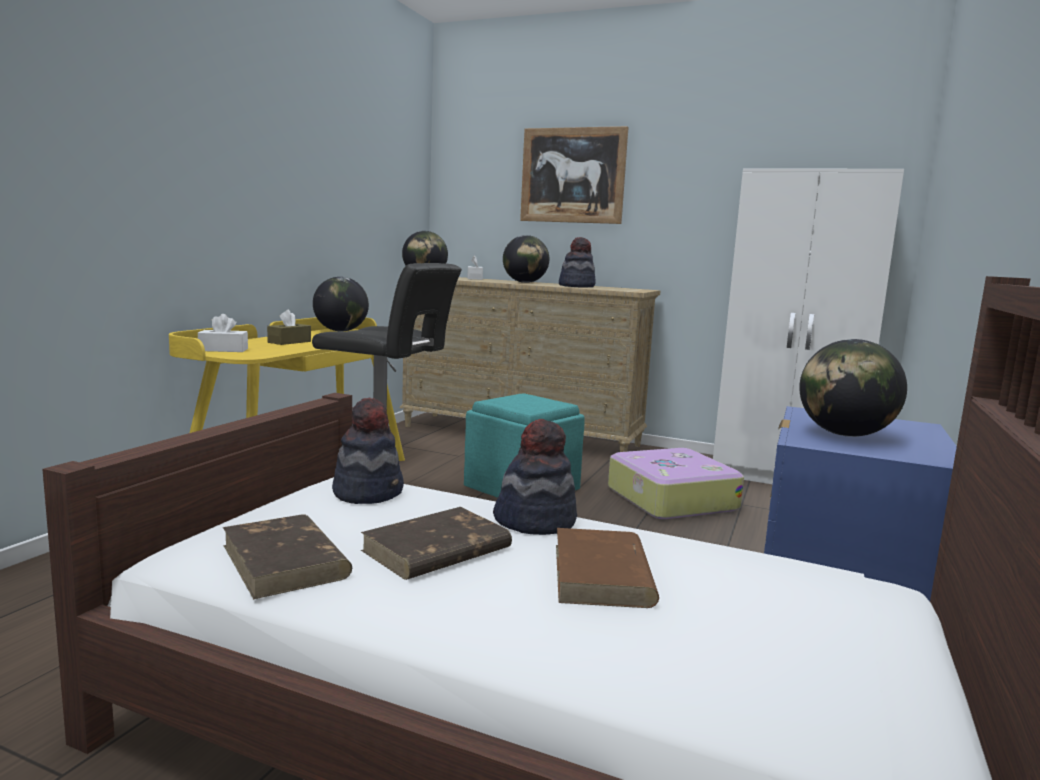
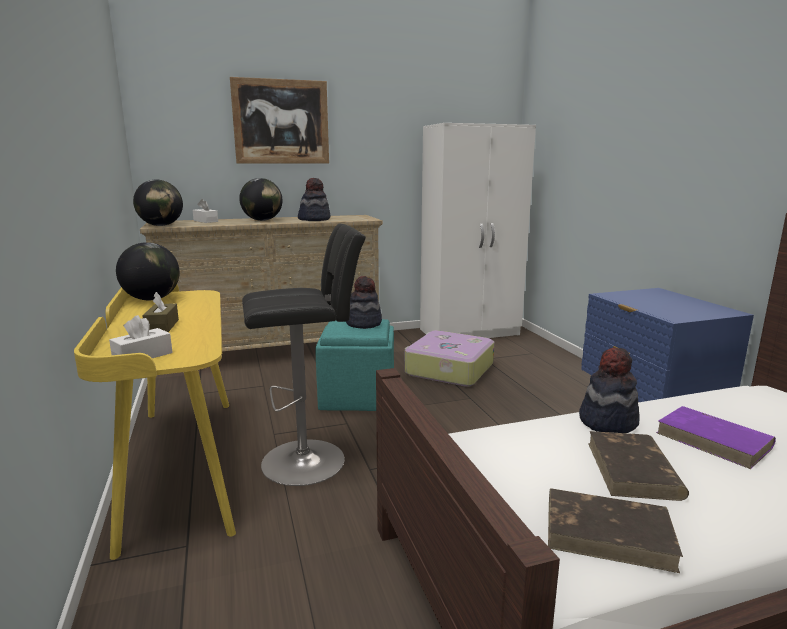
camera: 40 degrees left, 5 degrees up
(368, 492) = (486, 448): hat -> hat (363, 323)
(602, 575) = (714, 440): brown book -> purple book
(844, 435) = (666, 307): globe -> none

